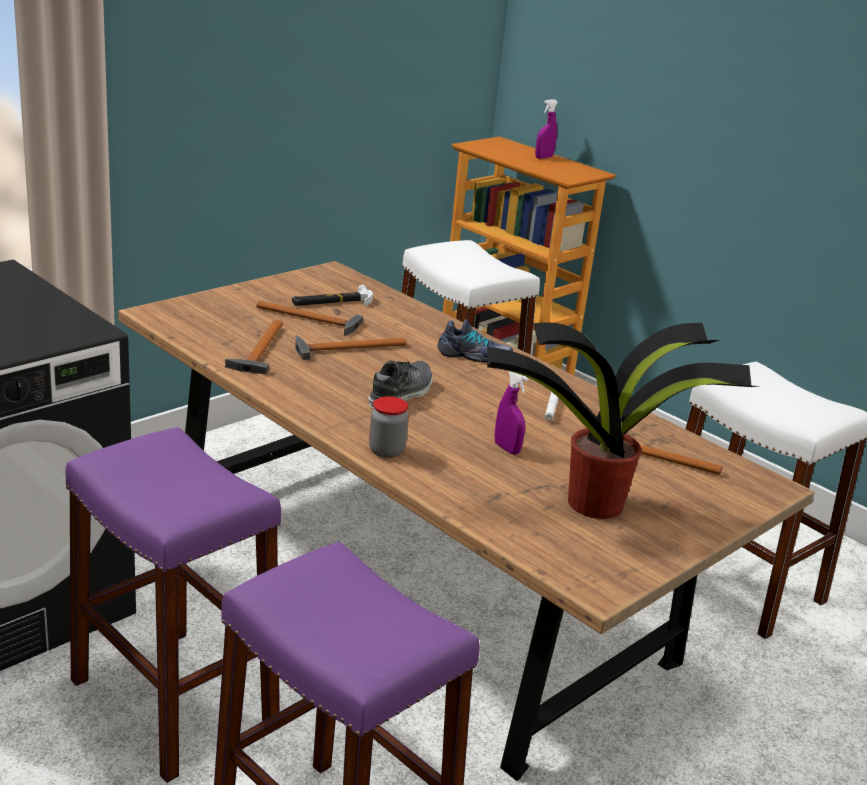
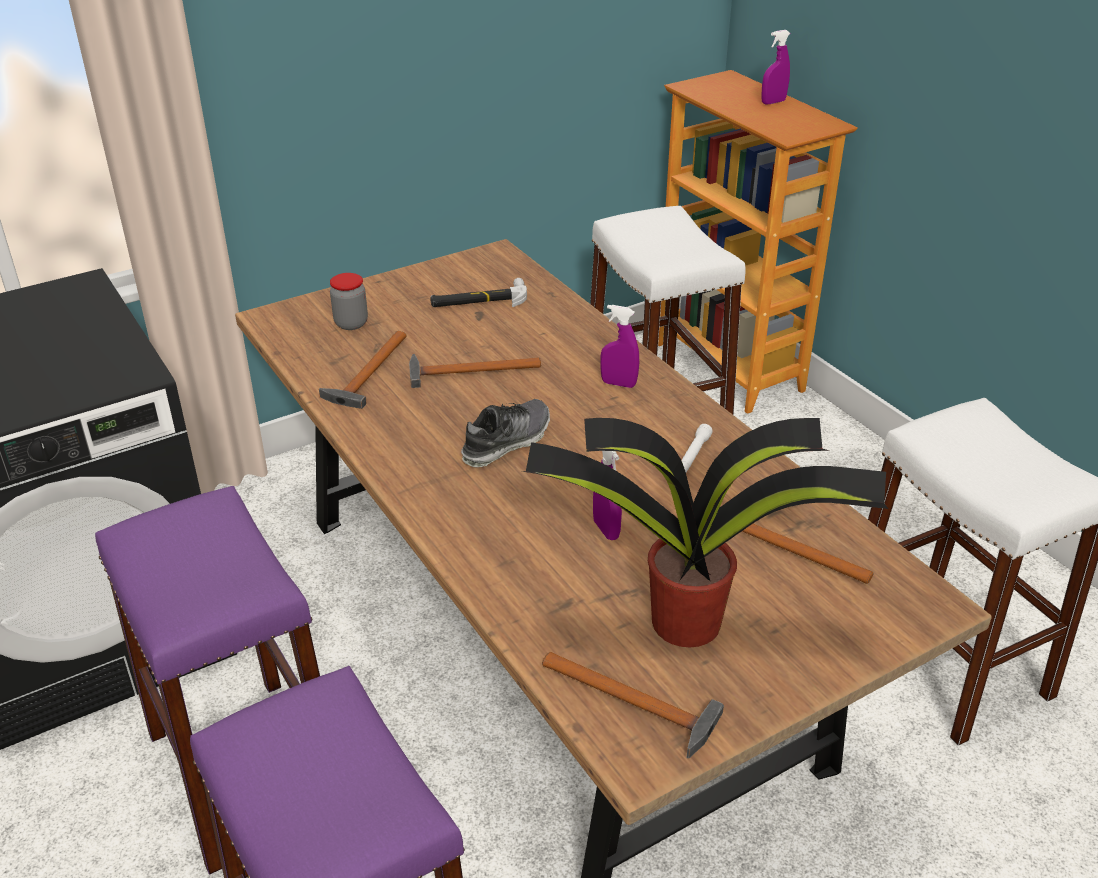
camera: 15 degrees right, 10 degrees up
(312, 320) = (445, 328): hammer -> hammer (634, 703)
(386, 451) = (458, 528): jar -> jar (351, 323)
(474, 356) = (618, 384): shoe -> purple spray bottle

